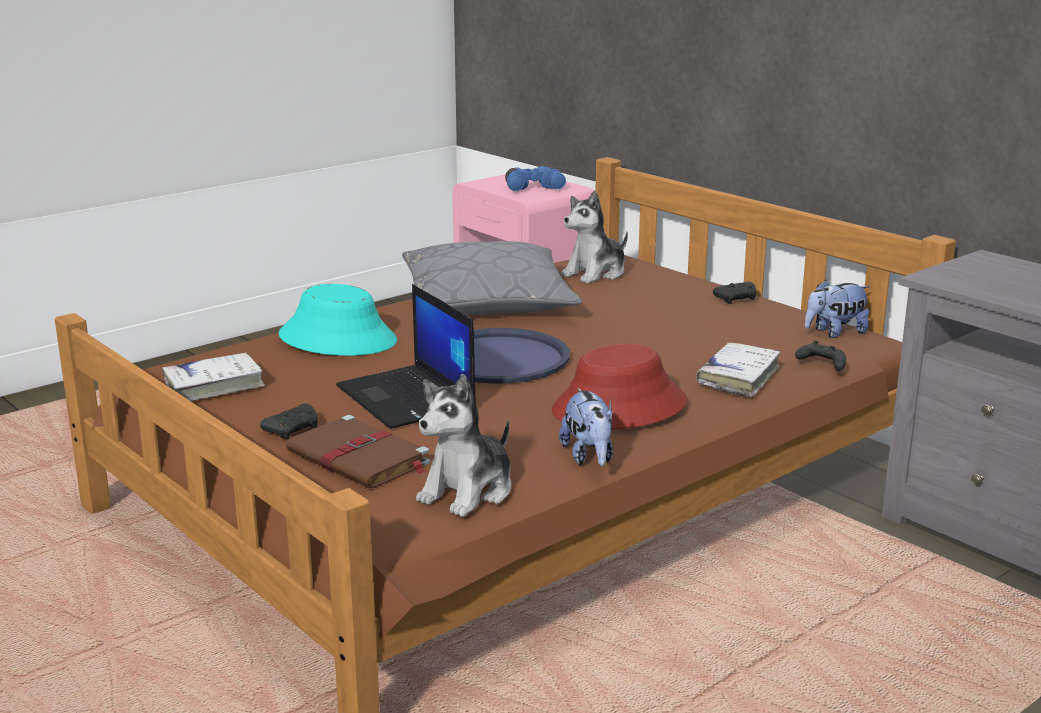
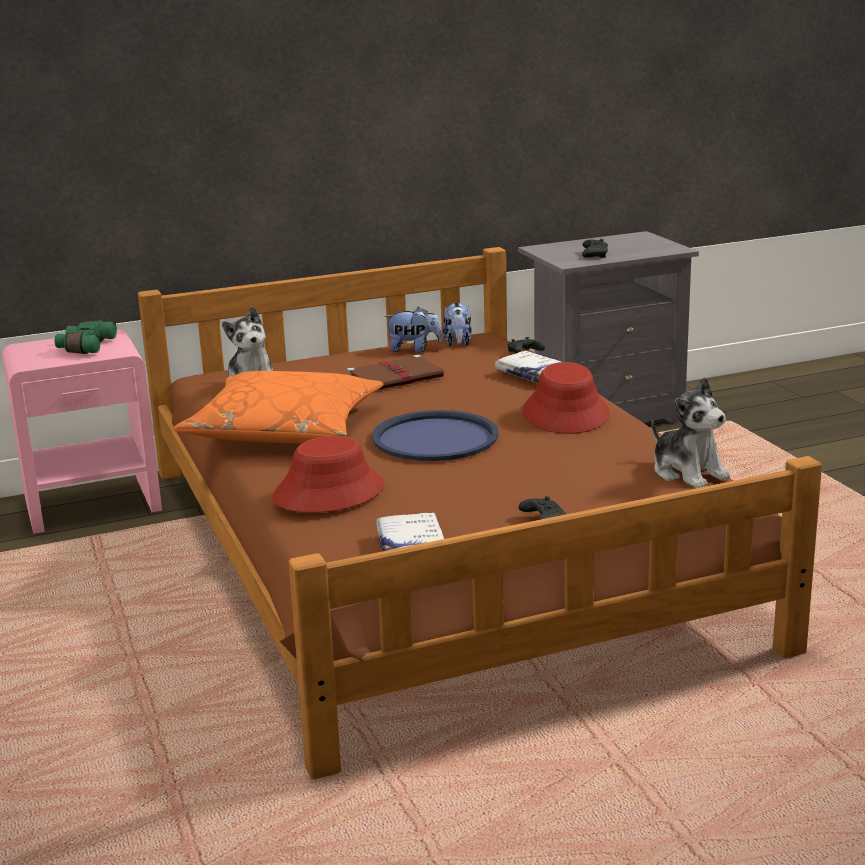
camera: 70 degrees left, 0 degrees up
(338, 339) = (328, 493): turquoise hat -> red hat
(360, 458) = (616, 501): brown book -> brown book (396, 377)
(408, 398) = (501, 476): laptop -> none
(487, 301) = (284, 429): grey pillow -> orange pillow
(532, 187) = (85, 347): blue binoculars -> green binoculars
(589, 457) = (645, 433): plush toy -> plush toy (414, 349)
(737, 299) = (361, 356): black game controller -> black game controller (594, 255)

